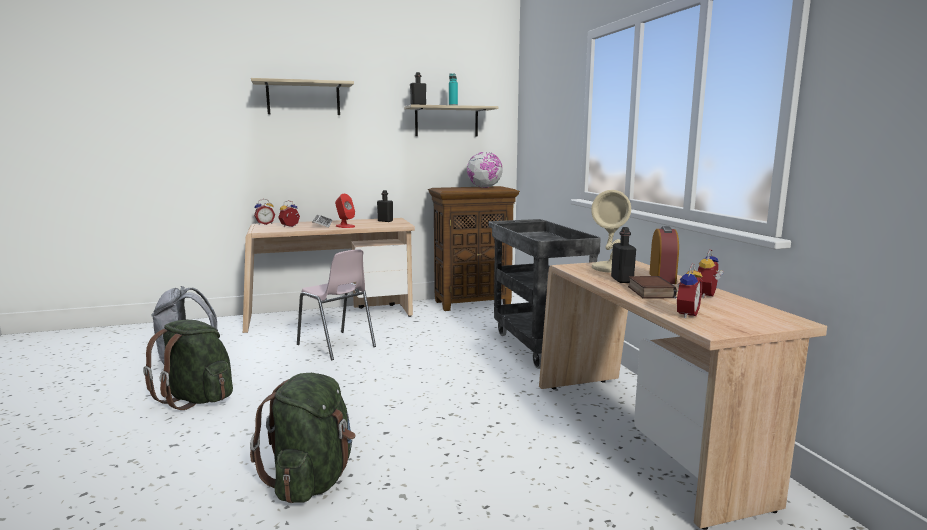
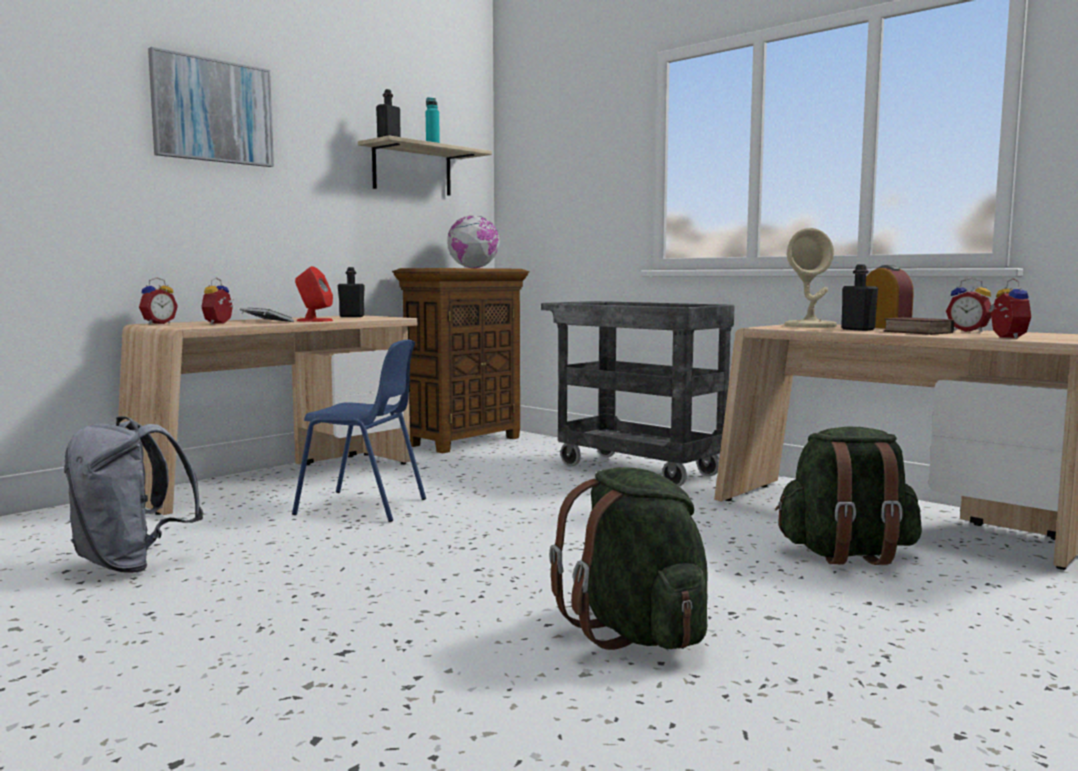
camera: 30 degrees left, 5 degrees down
(197, 398) = (259, 598): green backpack -> green backpack (847, 554)
(303, 98) = (212, 111): shelf -> picture
(337, 346) = (363, 507): pink chair -> blue chair
(708, 295) = (969, 331): alarm clock -> alarm clock turned 45 degrees counterclockwise

